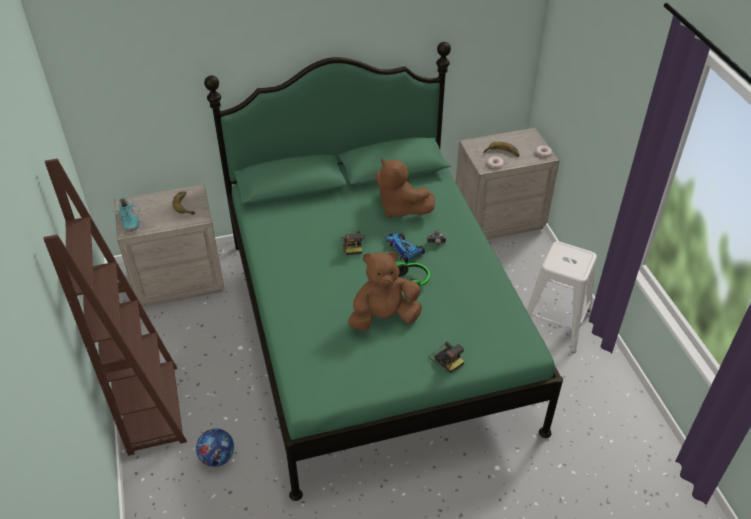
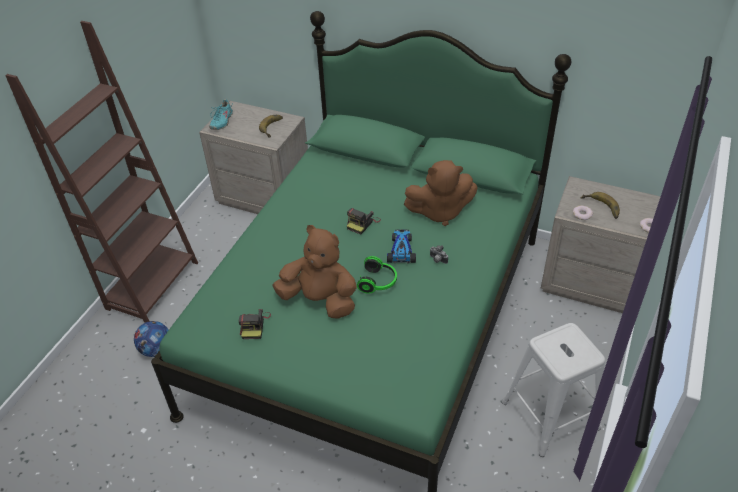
camera: 40 degrees right, 0 degrees up
(400, 208) = (440, 212): brown plush toy -> brown plush toy turned 90 degrees counterclockwise
(446, 358) = (331, 368): camera -> camera (254, 325)

